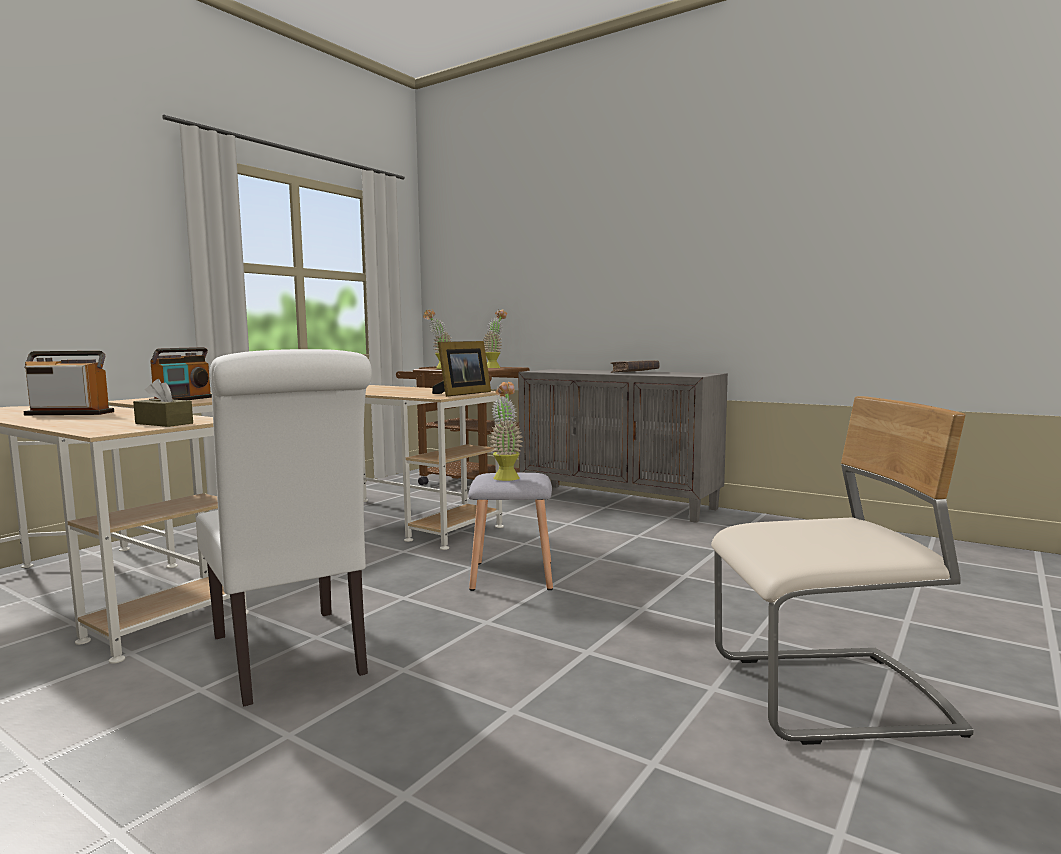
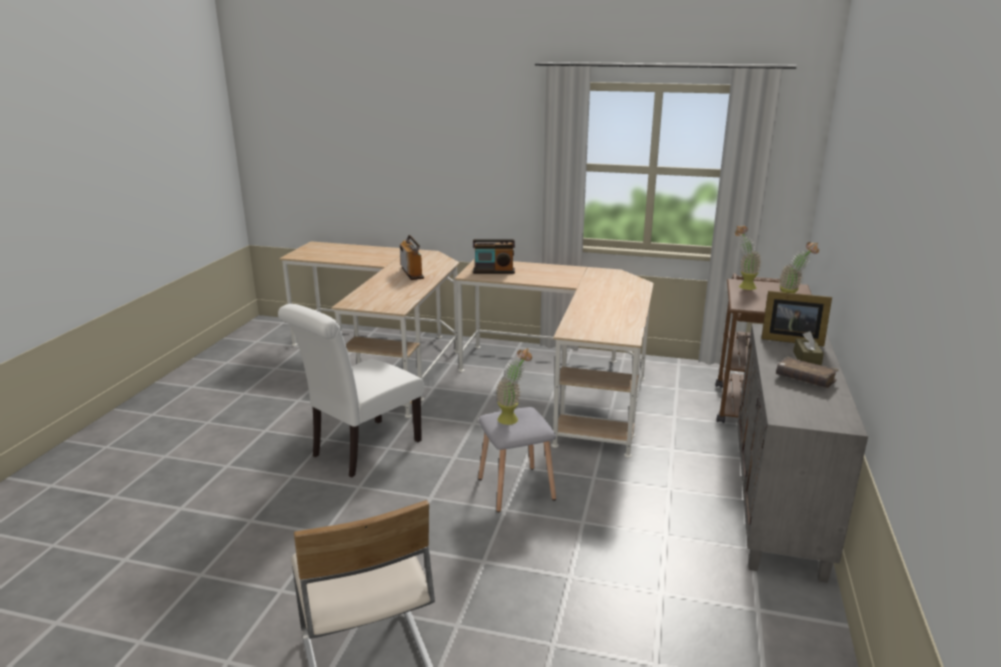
camera: 70 degrees right, 15 degrees up
(164, 423) = (381, 304): brown tissue box -> brown tissue box (806, 359)
(461, 394) = (599, 335): picture frame -> picture frame (790, 339)

